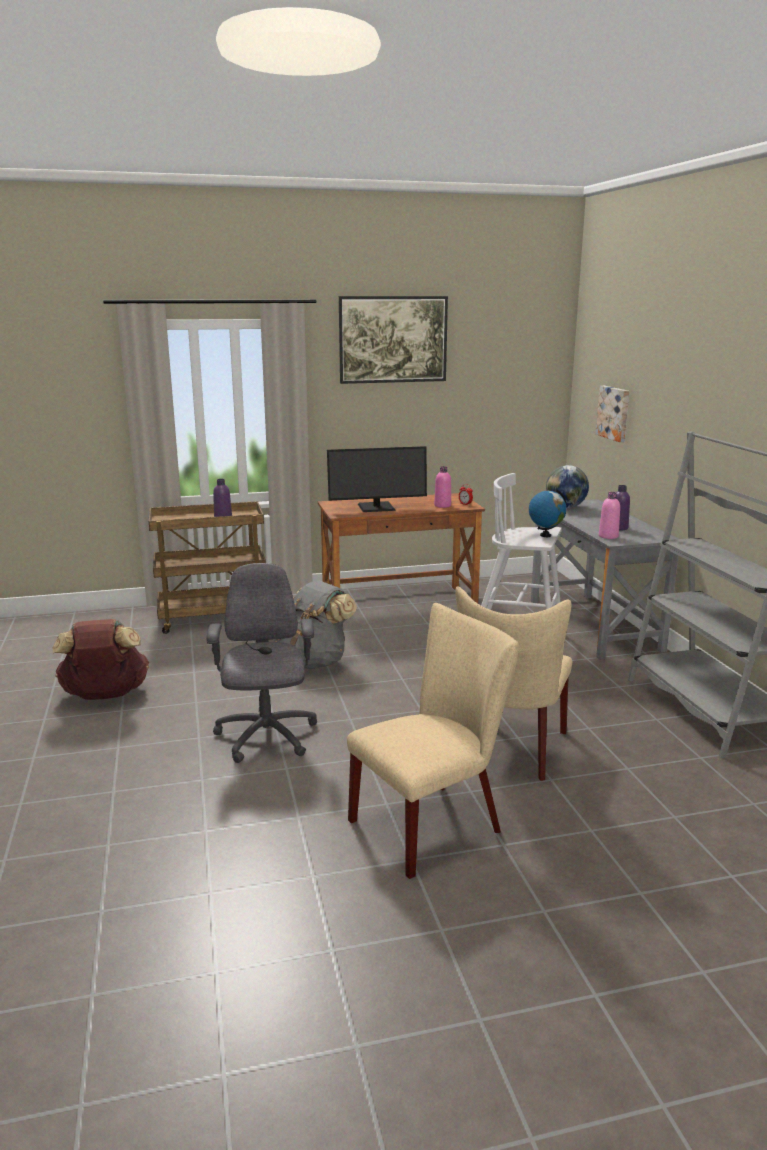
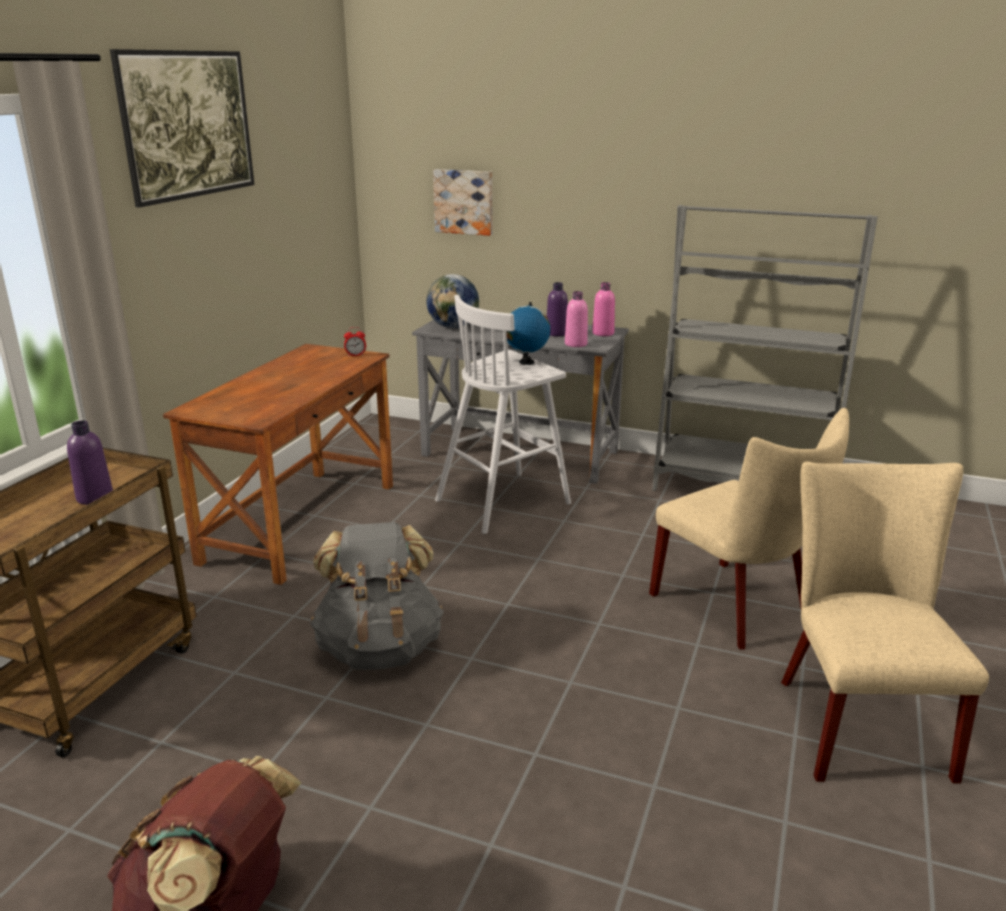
camera: 55 degrees left, 5 degrees up
(266, 738) = (555, 774): grey office chair -> none
(376, 507) = (272, 394): monitor -> none
(442, 505) = (338, 365): pink bottle -> pink bottle (603, 333)

